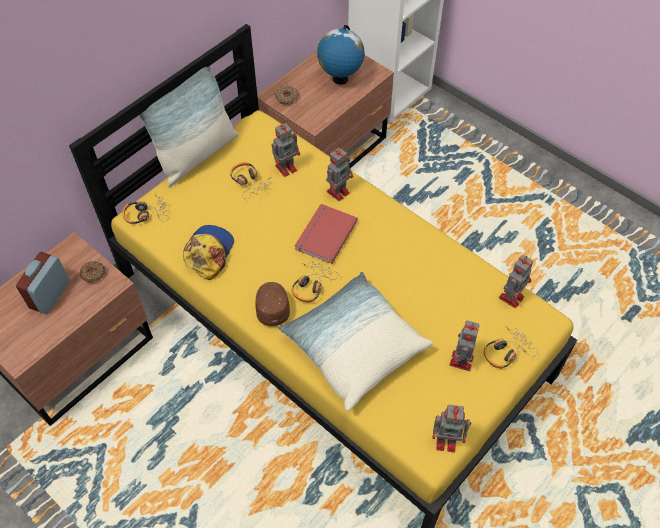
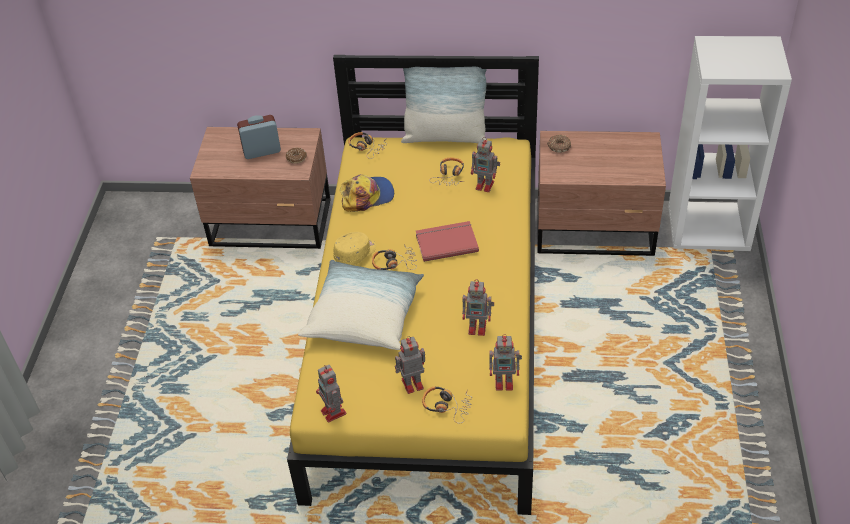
camera: 55 degrees right, 10 degrees down
(272, 306) = (356, 254): brown cap -> yellow cap
(338, 191) = (496, 226): toy robot -> toy robot (478, 327)
(340, 79) = (616, 162): globe -> none

